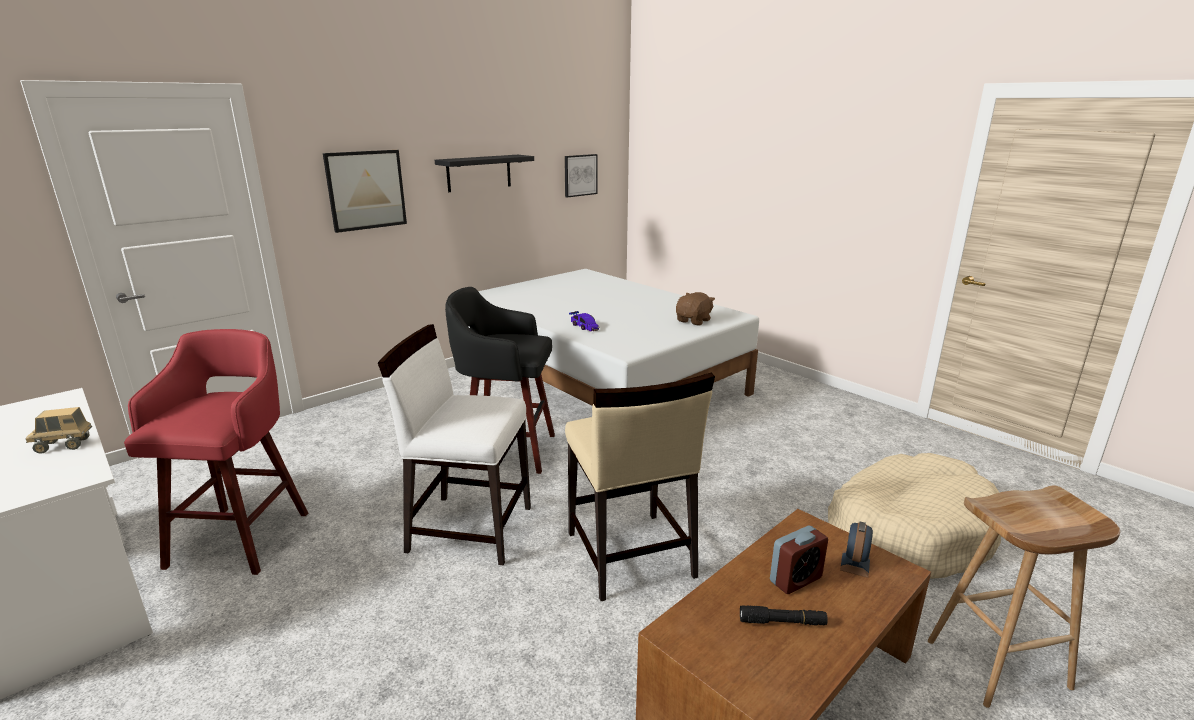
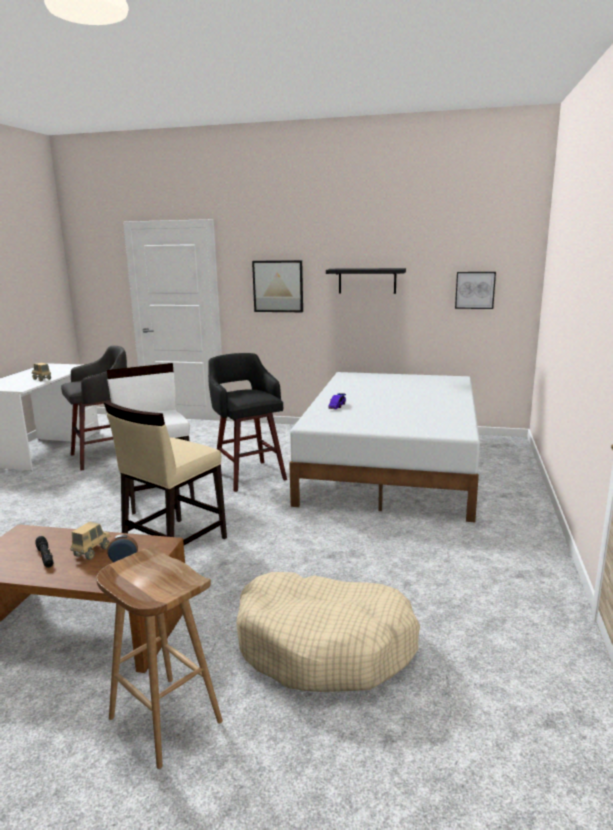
camera: 55 degrees right, 5 degrees down
(242, 536) = (105, 456): red stool -> grey stool
(694, 321) = (414, 425): brown plush toy -> none
(795, 579) = (92, 552): alarm clock -> toy truck

